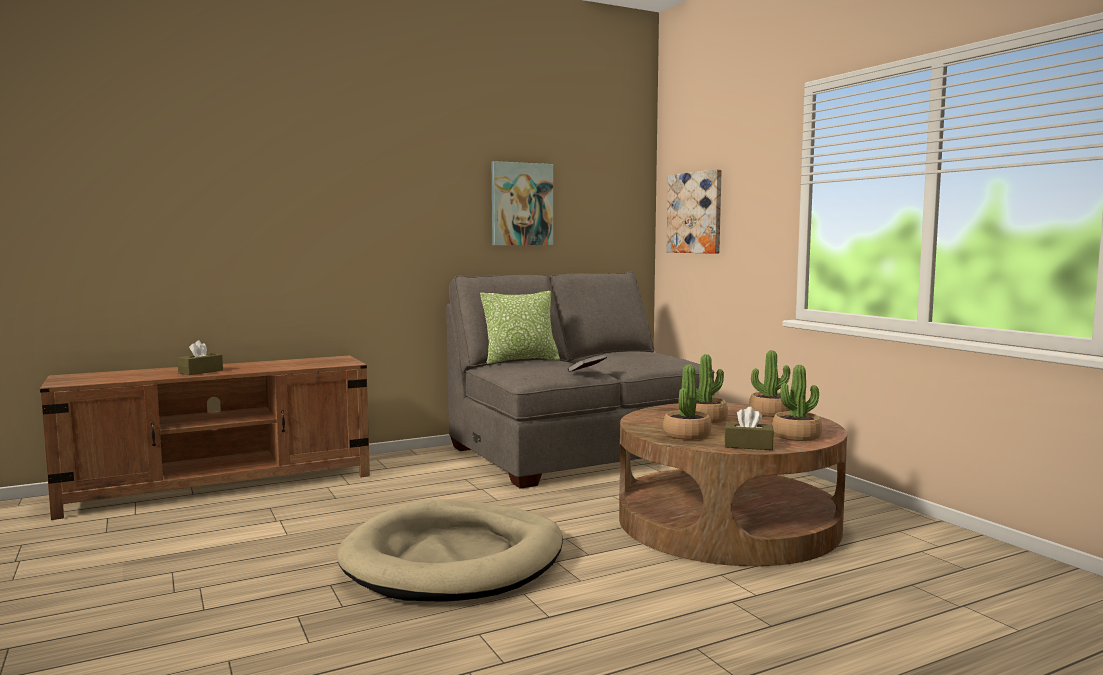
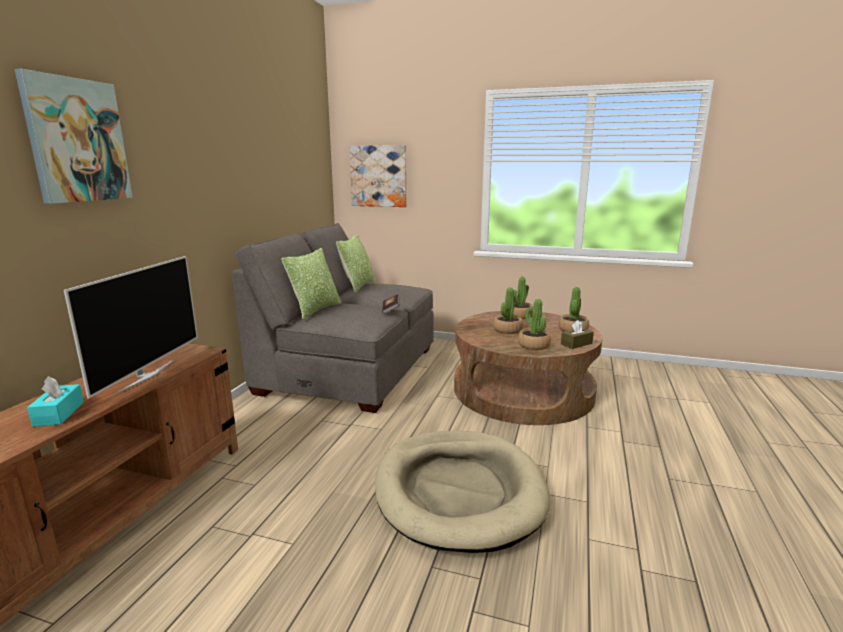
camera: 45 degrees left, 10 degrees up
(200, 371) = (59, 414): brown tissue box -> turquoise tissue box
(282, 367) = (146, 375): none -> television
(521, 204) = (265, 171): picture -> picture (77, 141)
(622, 351) = (358, 286): none -> pillow

